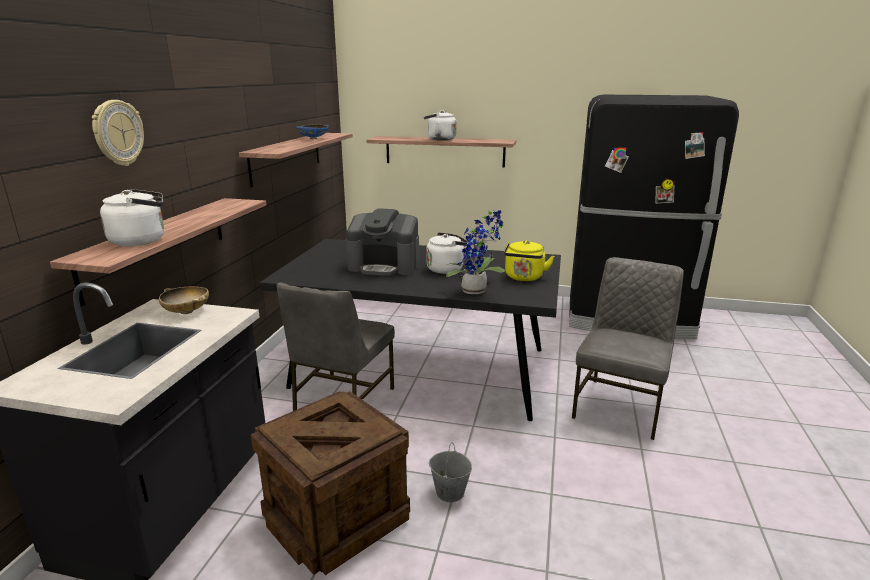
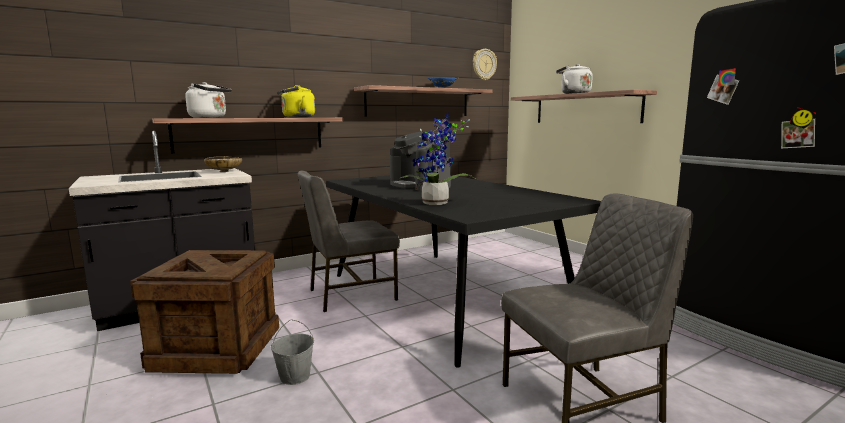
camera: 45 degrees right, 10 degrees down
(117, 133) = (226, 52): wall clock -> wall clock (484, 64)
(447, 269) = (460, 192): white kettle -> none
(524, 278) = (508, 205): yellow kettle -> yellow kettle (296, 117)

